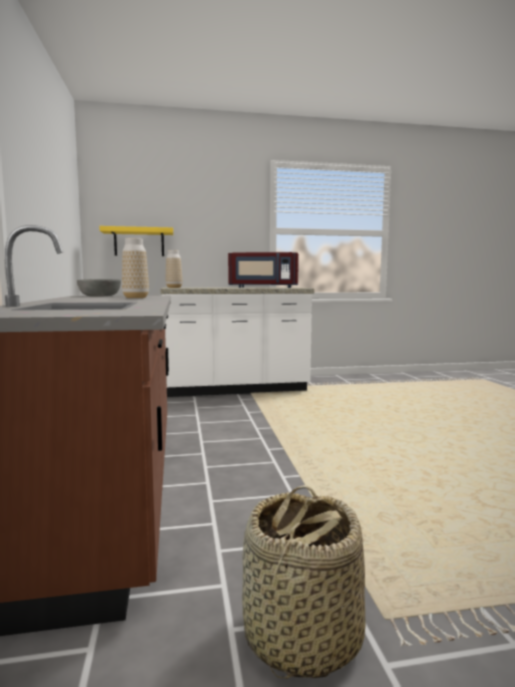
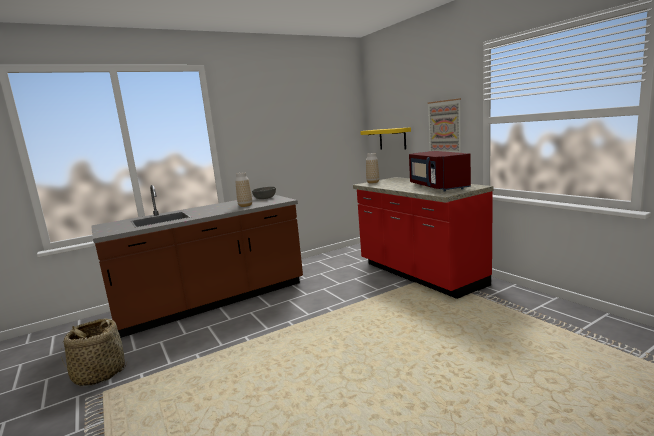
camera: 70 degrees right, 5 degrees up
(224, 234) = (445, 128): none -> picture
(235, 389) = (419, 275): white counter -> red counter

